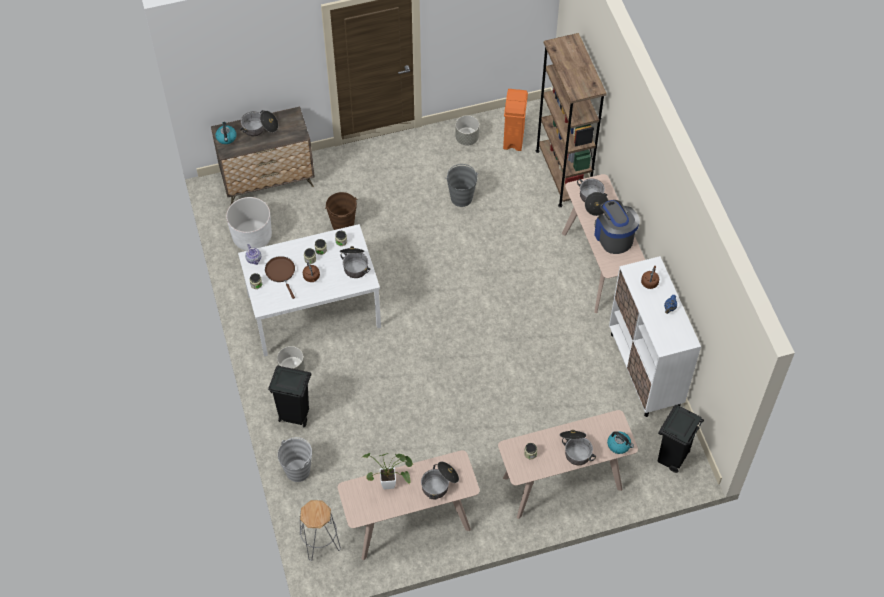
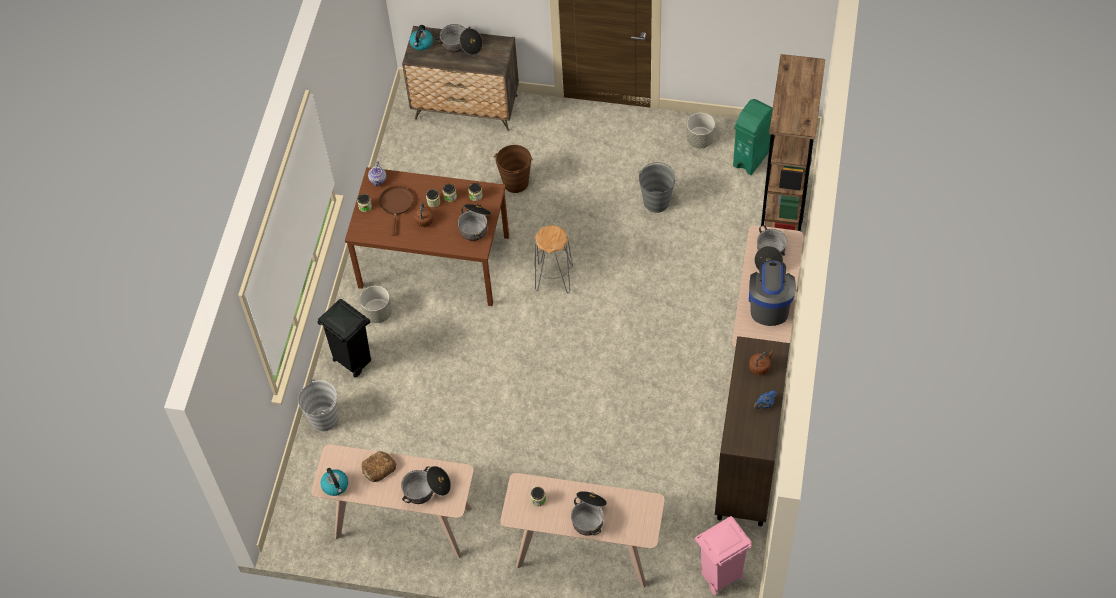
camera: 30 degrees right, 0 degrees up
(252, 237) = (416, 160): white planter -> none
(314, 310) = (435, 261): white dining table -> brown dining table
(320, 542) = (304, 501): grey stool -> grey stool (554, 278)
(392, 484) = (378, 468): potted plant -> bread
(514, 138) = (751, 159): orange trash can -> green trash can
(619, 445) = (638, 532): kettle -> kettle (335, 486)
(645, 370) = (747, 469): white cabinet -> brown cabinet
(672, 458) = (720, 577): black trash can -> pink trash can

